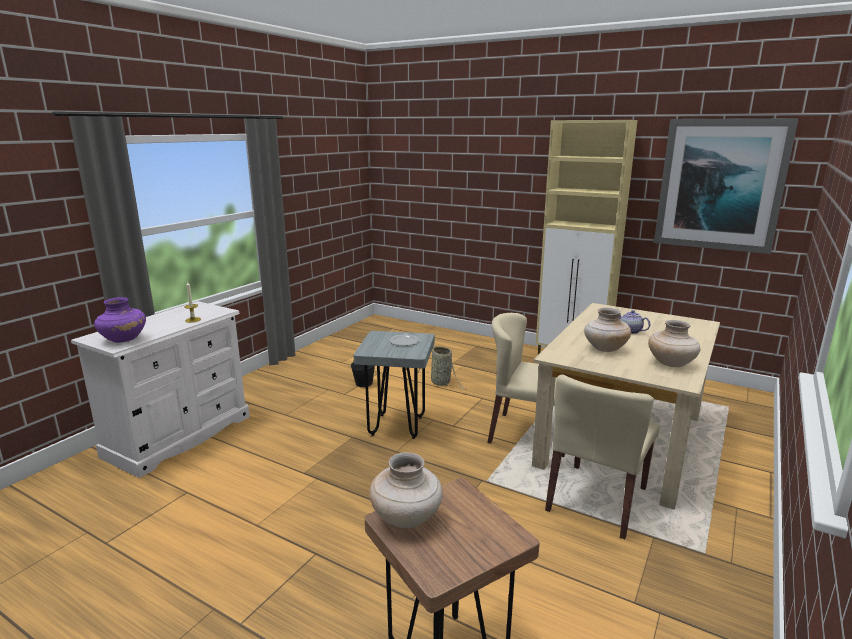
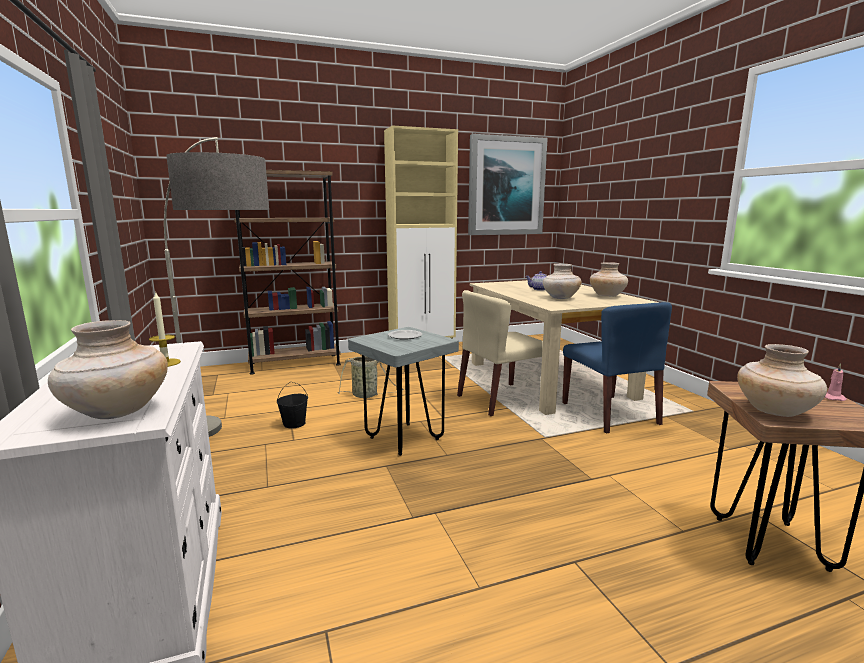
camera: 50 degrees left, 5 degrees down
(123, 339) = (116, 412): purple vase -> beige vase
(312, 382) = (229, 446): none -> floor lamp
(449, 337) = (295, 364): none -> brown bookcase
(495, 548) = (832, 397): none -> pink candle
(597, 500) = (610, 414): beige chair -> blue chair

